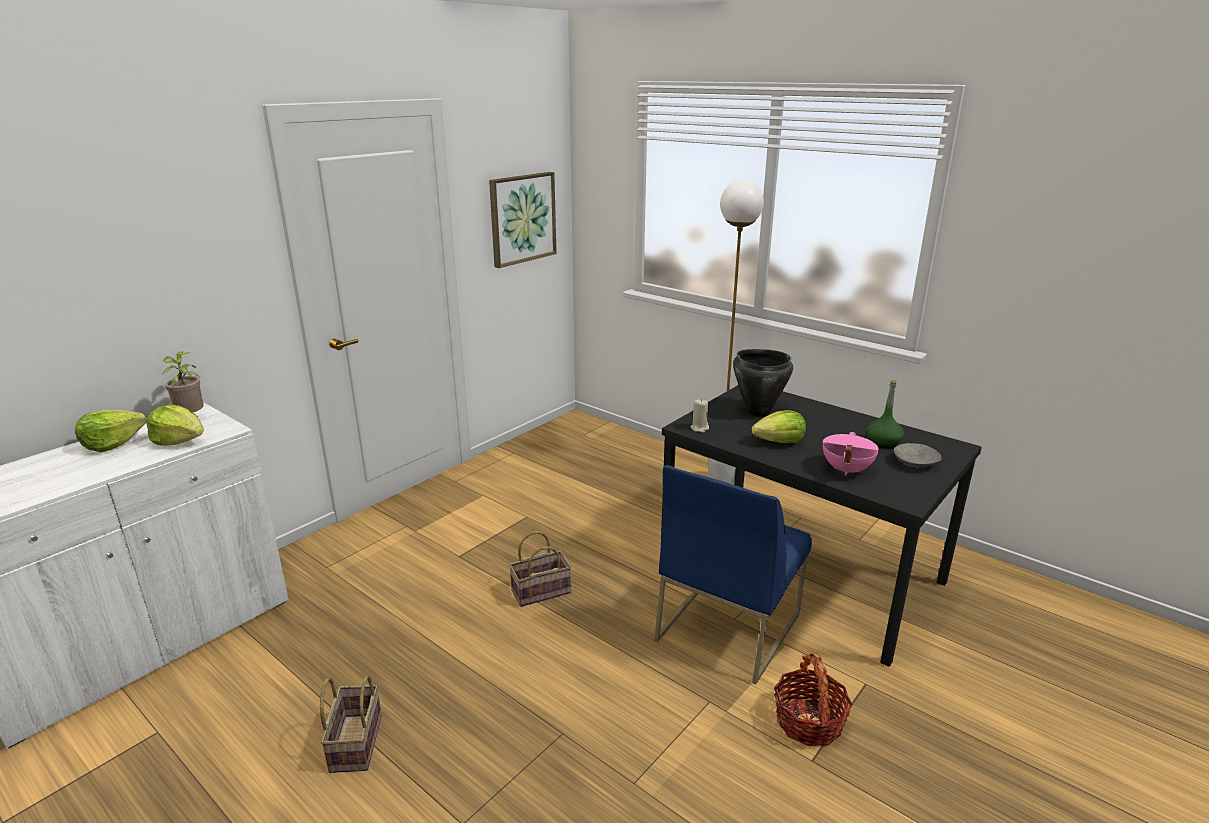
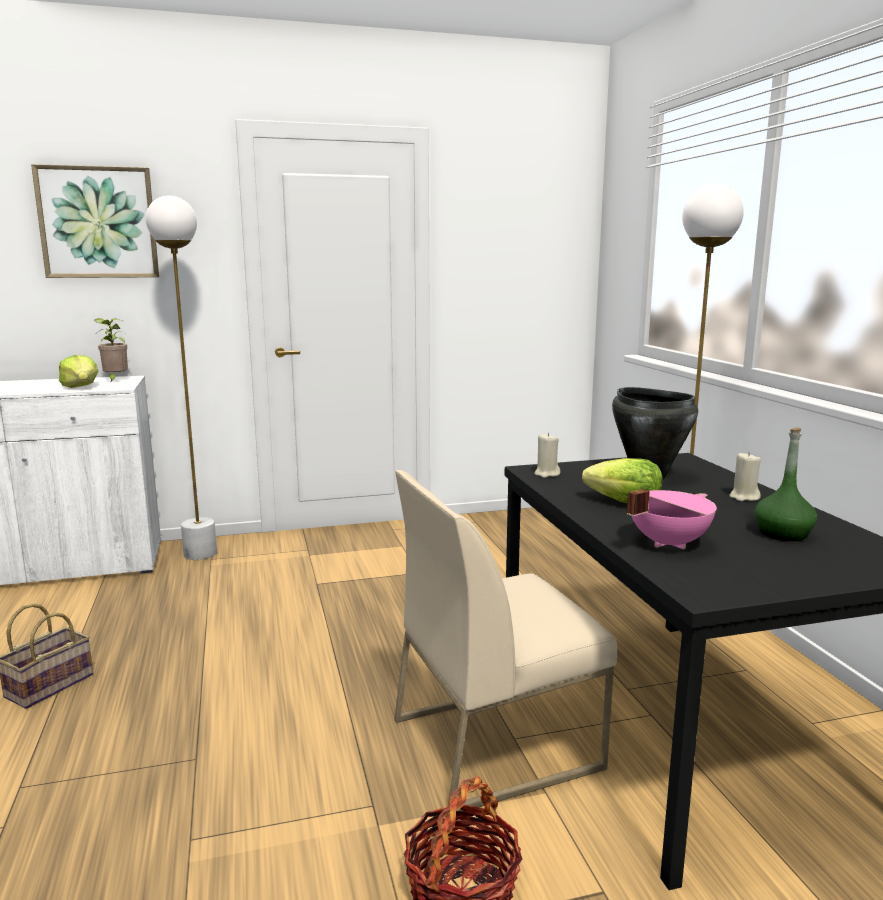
camera: 35 degrees right, 10 degrees down
(112, 444) = (46, 383): lettuce -> none
(307, 565) = (200, 554): none -> white floor lamp
(522, 218) = (524, 265): picture -> picture (98, 223)
(542, 590) = (348, 634): basket -> none
(727, 626) = (496, 742): blue chair -> beige chair
(828, 417) = (744, 497): none -> beige candle
(915, 462) = (798, 562): grey bowl -> none

